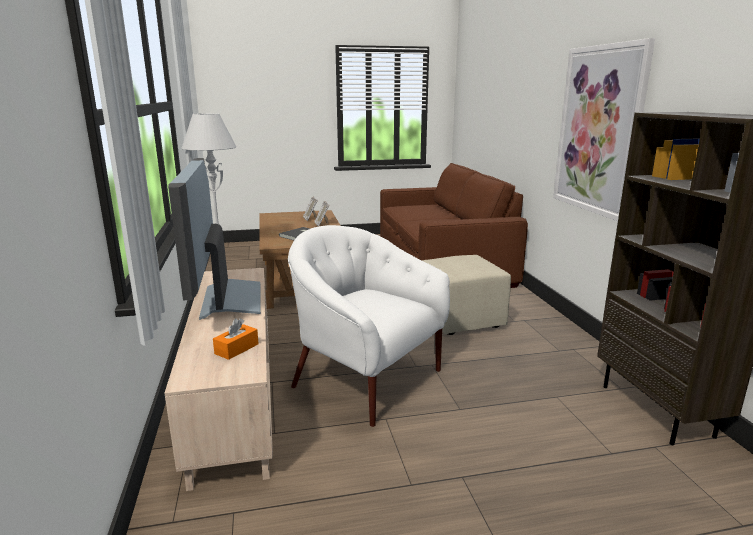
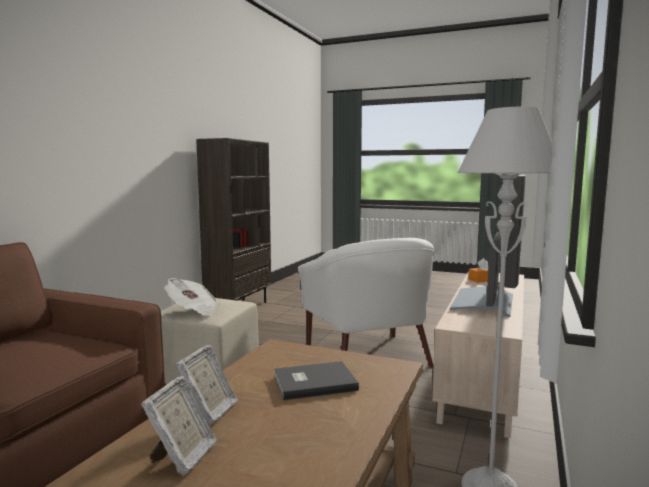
camera: 145 degrees left, 10 degrees down
(457, 259) = (193, 310): none -> newspaper
(599, 130) = (122, 153): picture -> none

